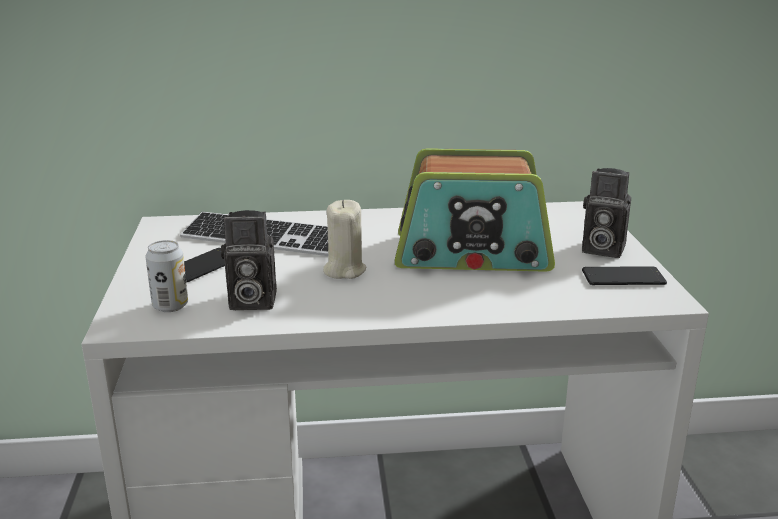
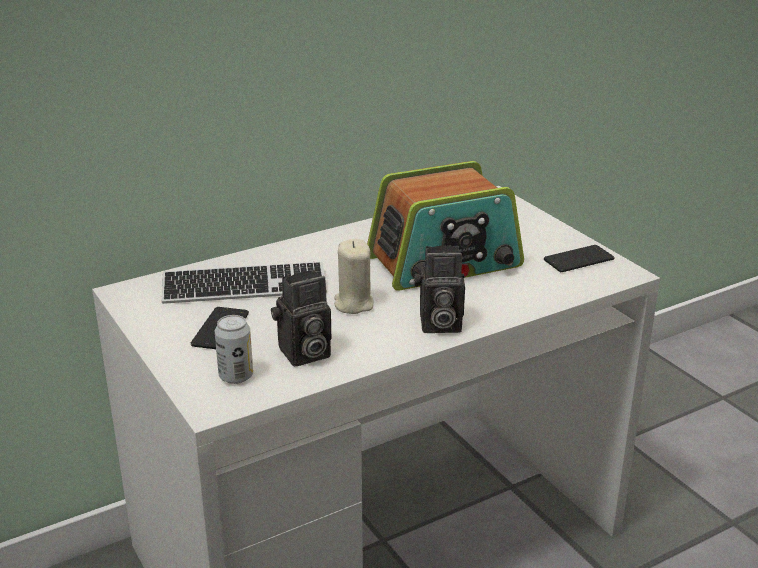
camera: 25 degrees left, 5 degrees up
(600, 249) = (540, 236): camera -> camera (438, 324)

